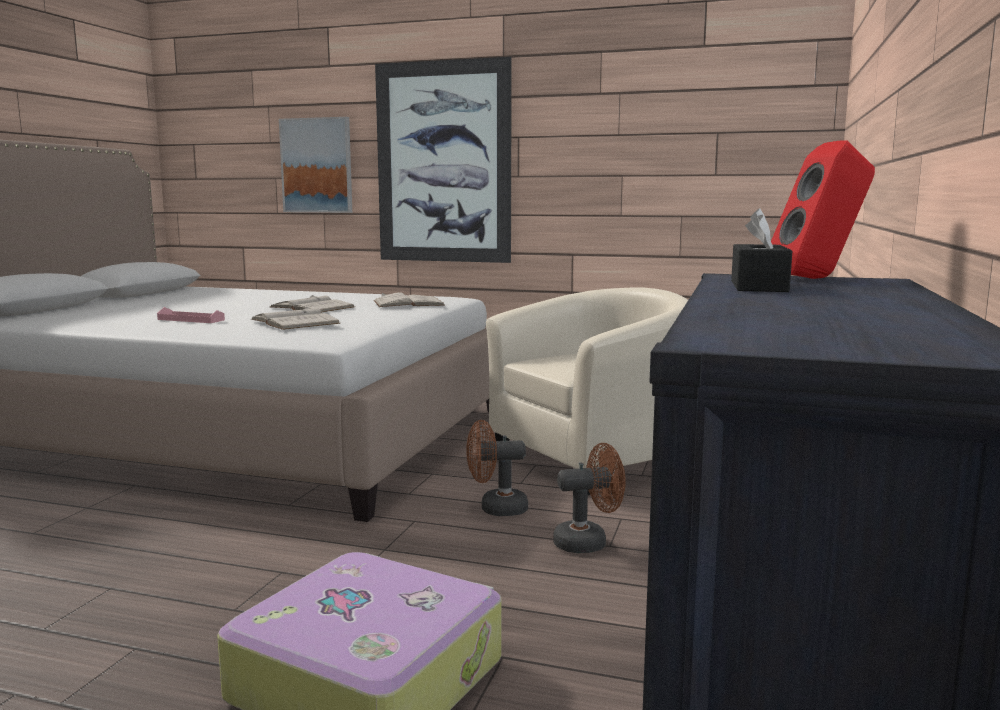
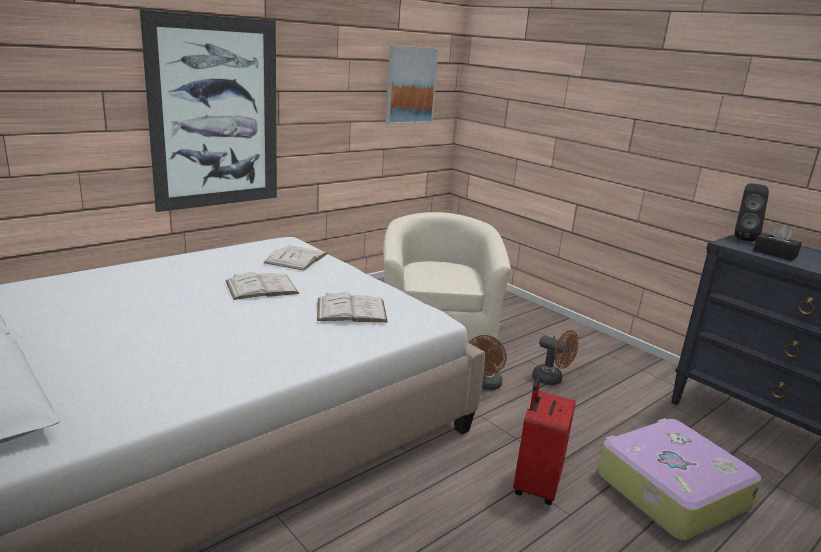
camera: 60 degrees left, 10 degrees up
(191, 320) = (258, 341): pink tray -> none
(282, 578) = (535, 485): none -> red suitcase
(317, 165) = (68, 119): picture -> picture (410, 85)
(588, 542) = (552, 380): brown fan -> brown fan turned 105 degrees clockwise
(819, 278) = (742, 238): red speaker -> black speaker

